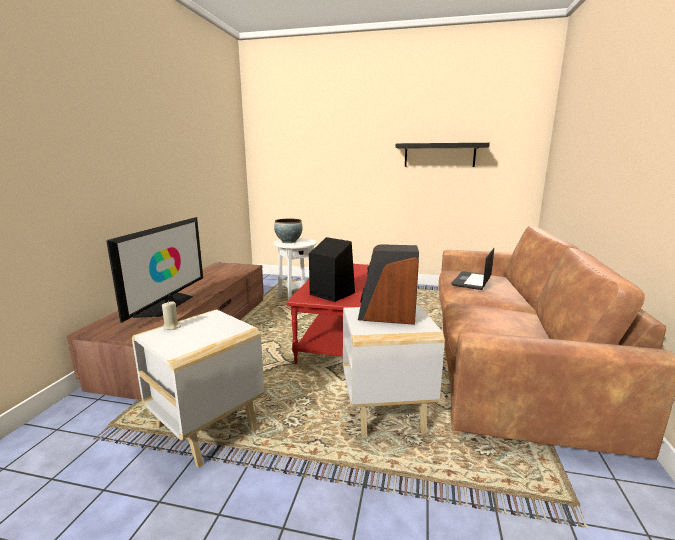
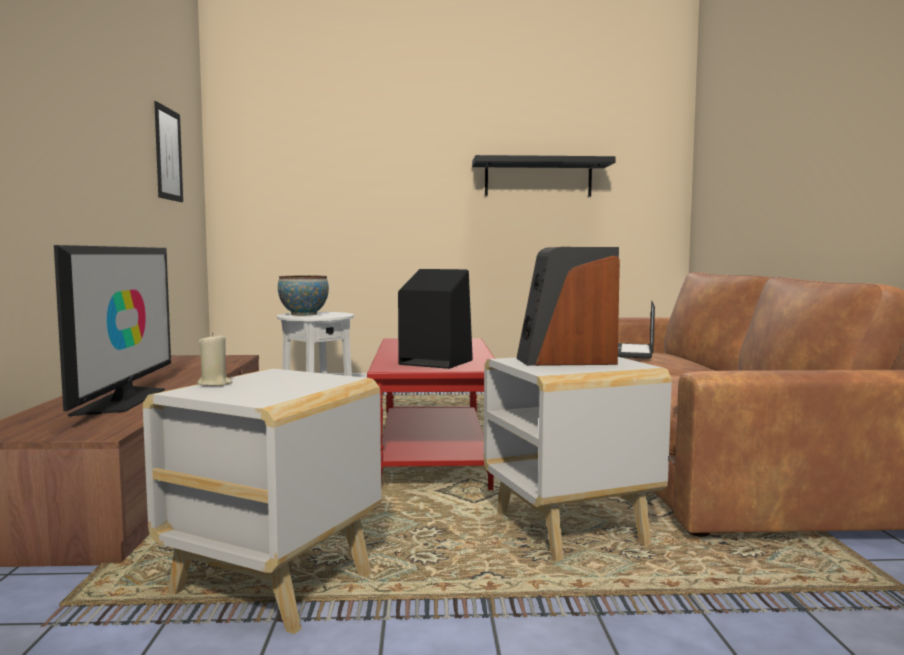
camera: 15 degrees left, 10 degrees down
(216, 150) = (168, 154): none -> picture

